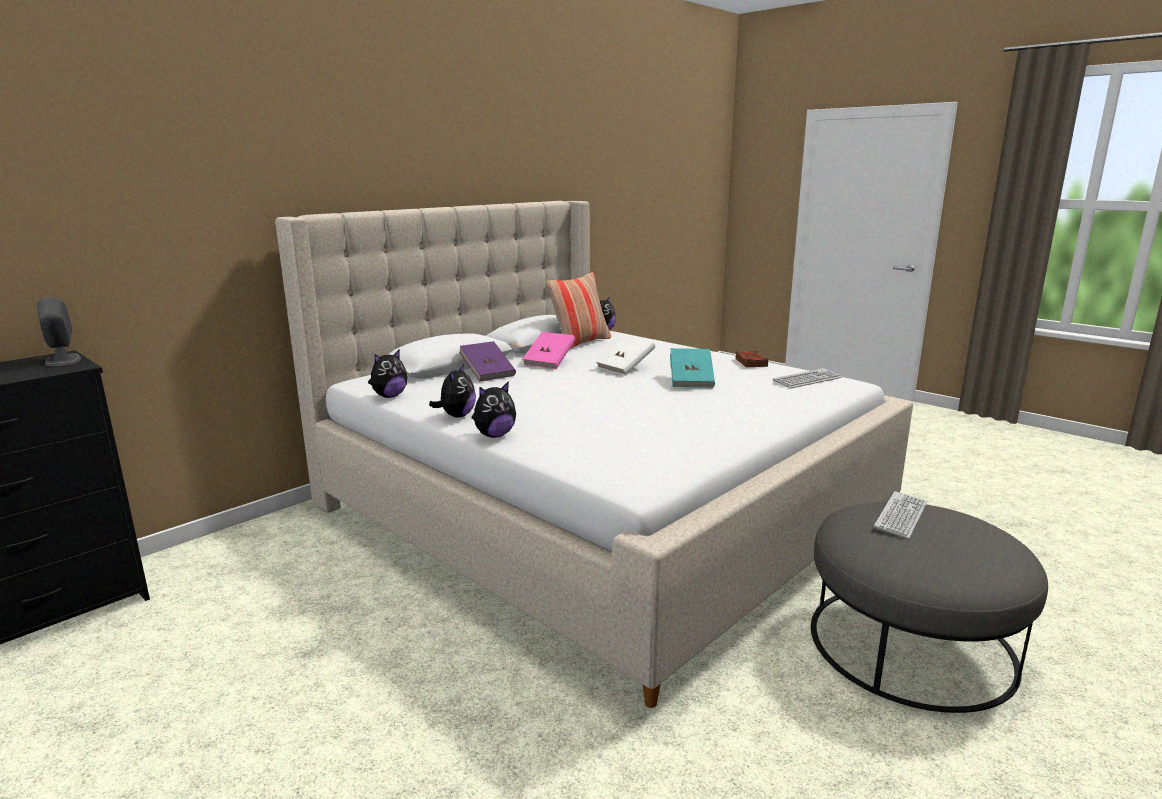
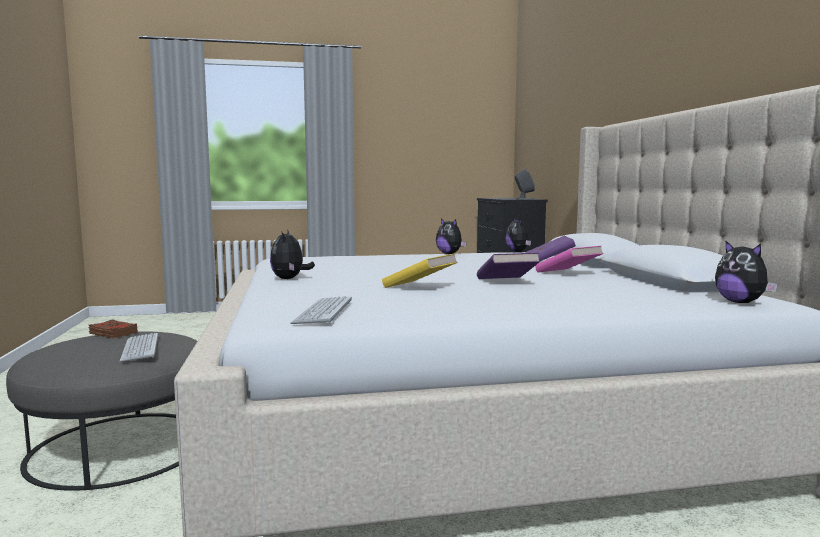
camera: 125 degrees right, 10 degrees down
(494, 435) = (401, 254): plush toy -> plush toy (289, 279)
(580, 343) = (656, 288): pillow -> none
(625, 367) = (506, 282): white book -> purple book
(691, 381) = (419, 287): turquoise book -> yellow book
(751, 362) = (440, 314): brown book -> brown book (113, 333)

